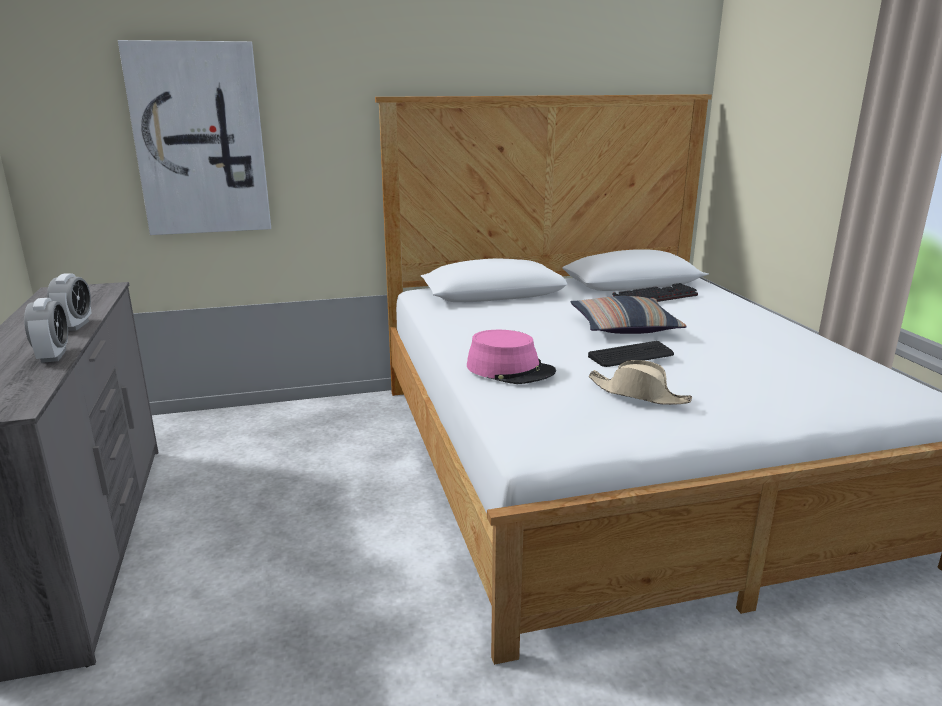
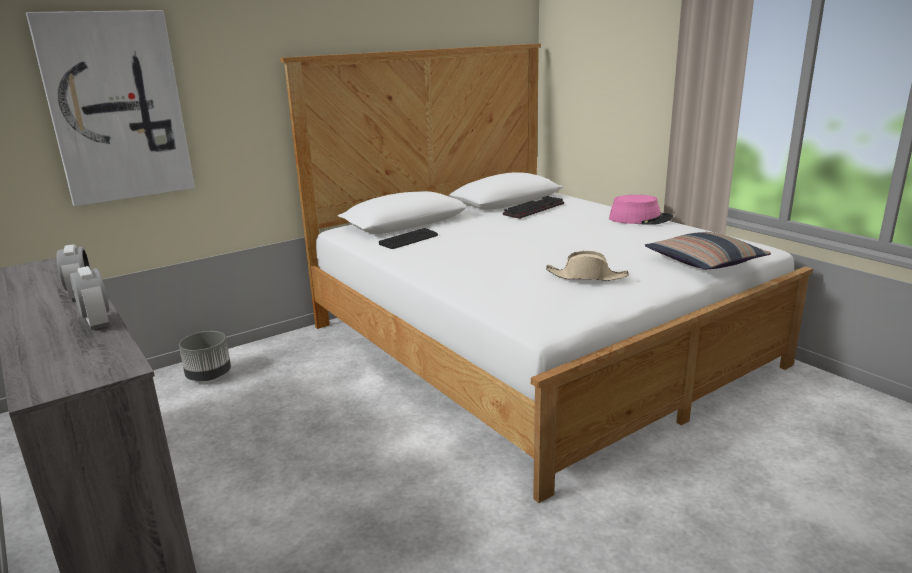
camera: 20 degrees left, 0 degrees up
(260, 425) = (209, 376): none -> grey planter
(510, 369) = (476, 276): pink hat -> pink hat (640, 219)
(624, 327) = (531, 233): pillow -> pillow (704, 262)
(631, 355) = (557, 252): keyboard -> keyboard (409, 239)

